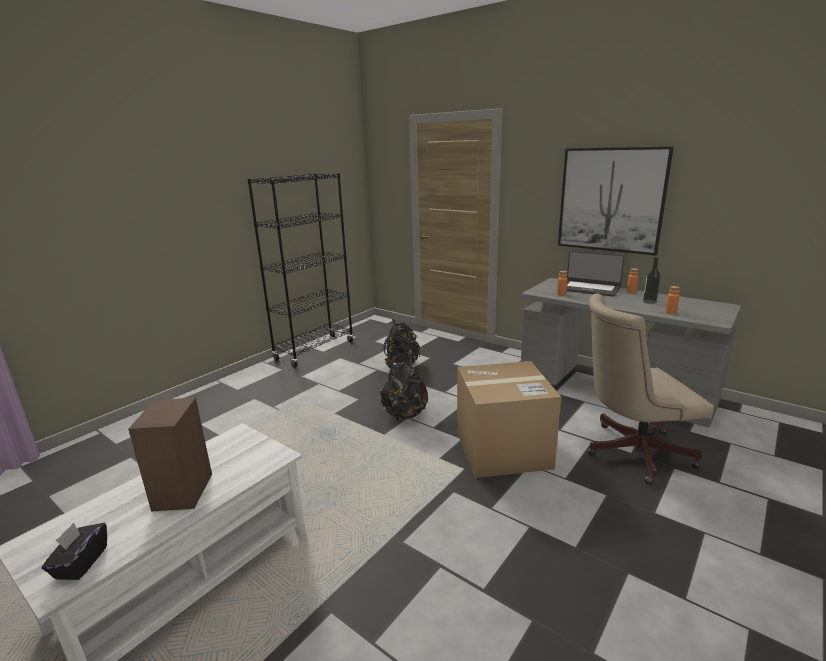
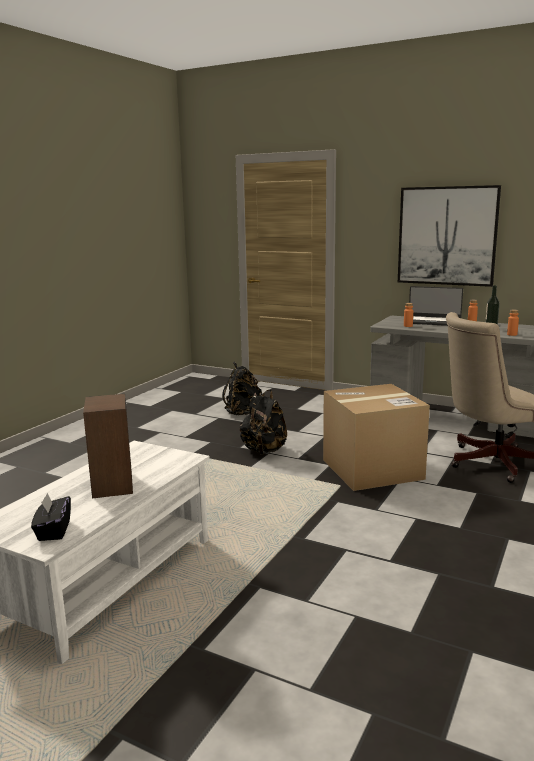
camera: 10 degrees left, 5 degrees down
(315, 350) = (140, 406): black bookcase -> none

